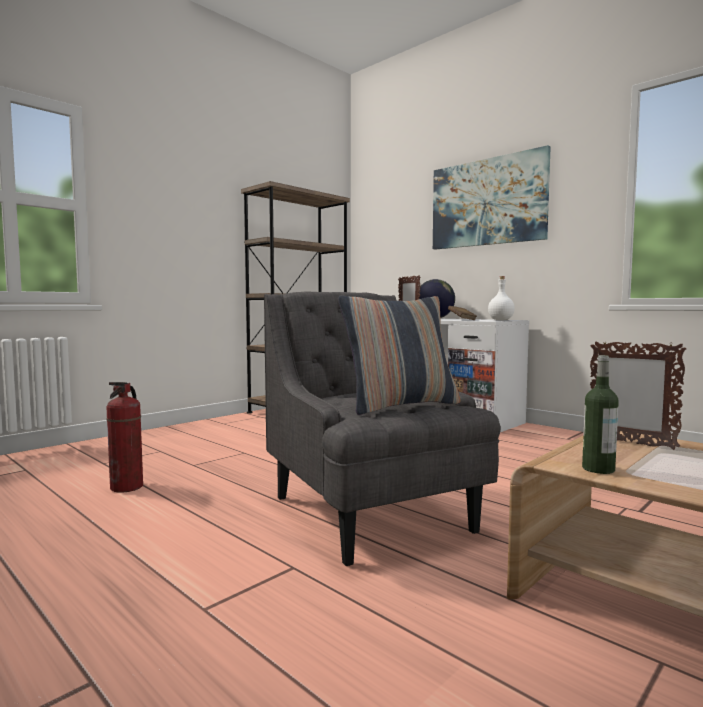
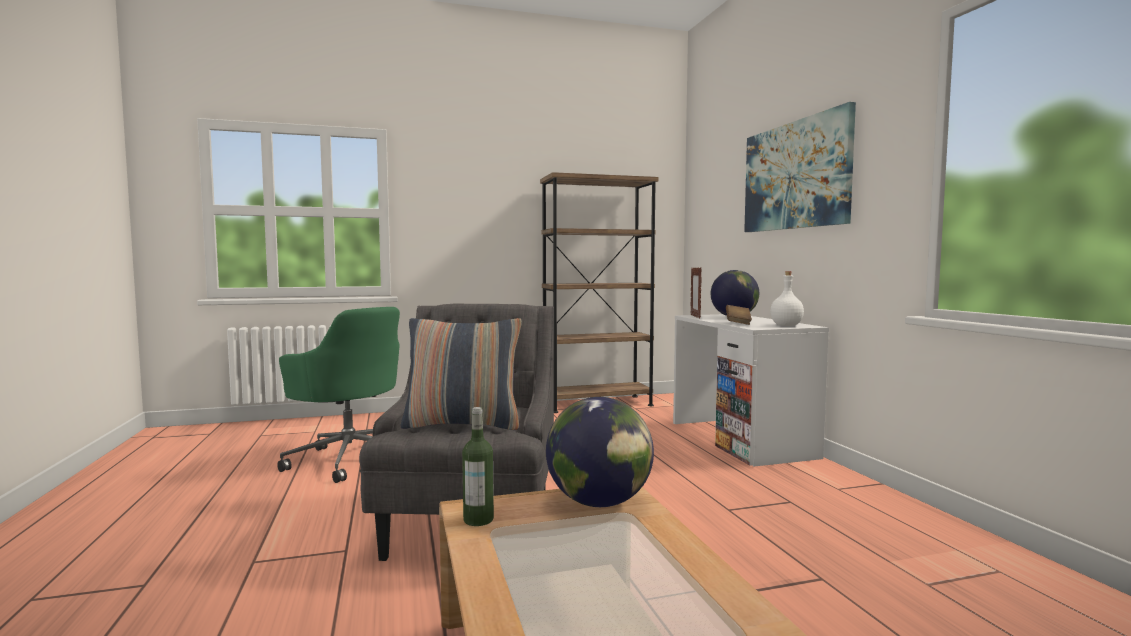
camera: 30 degrees right, 0 degrees up
(127, 487) = (349, 458): fire extinguisher -> green office chair
(631, 443) = (600, 503): picture frame -> globe

